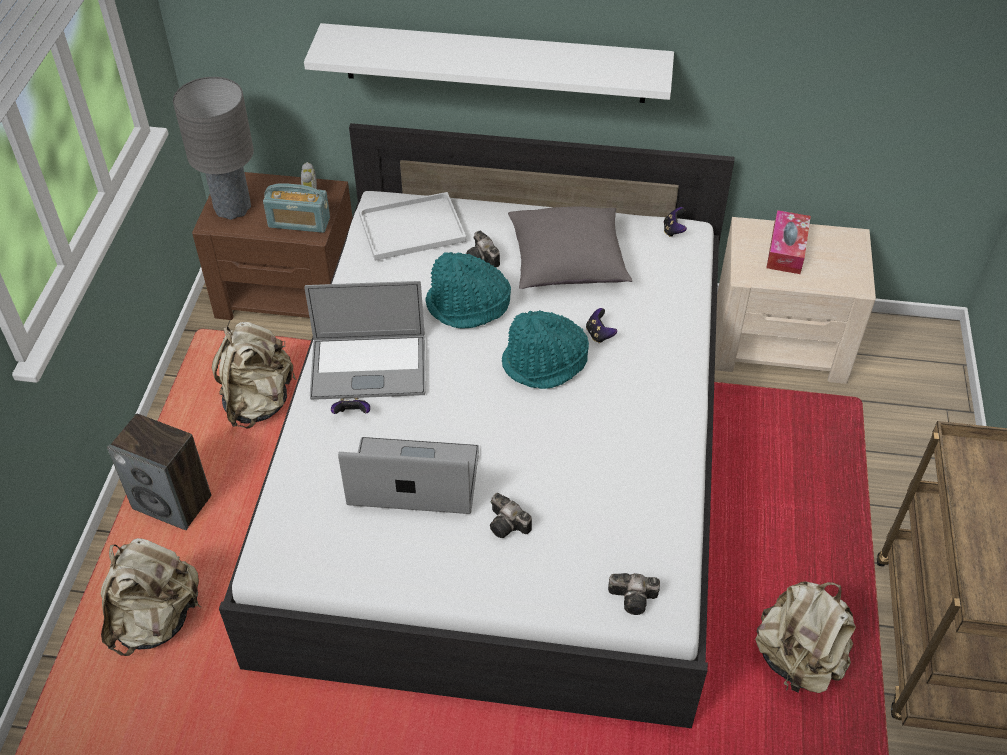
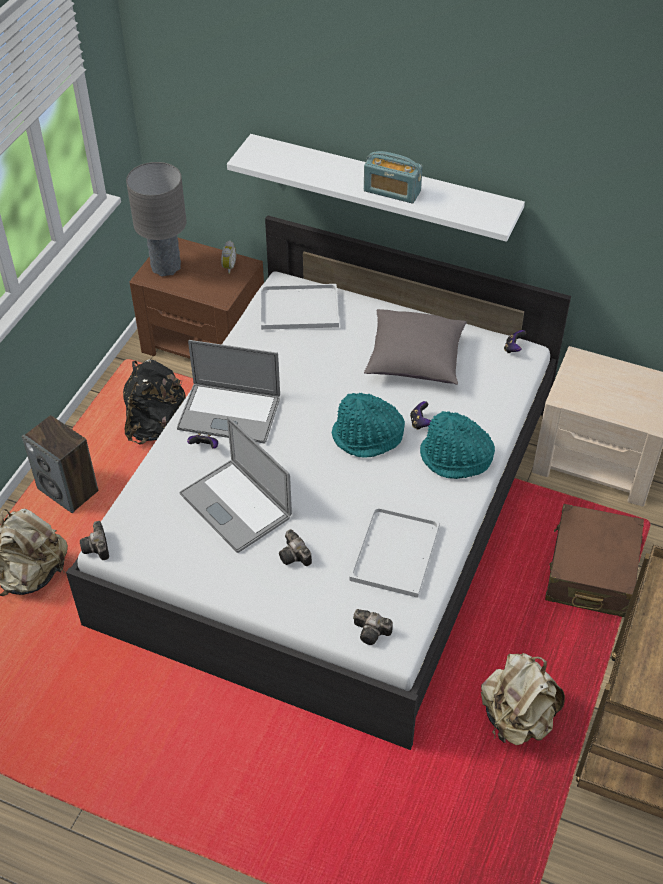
camera: 15 degrees right, 0 degrees up
(258, 402) = (155, 425): beige backpack -> black backpack
(299, 222) = (213, 288): radio -> radio (392, 191)
(414, 478) = (235, 505): laptop -> laptop turned 150 degrees counterclockwise
(468, 306) = (322, 379): turquoise hat -> turquoise hat (455, 458)
(483, 259) = (348, 344): camera -> camera (97, 548)
(625, 492) = (394, 550): none -> white tray
(786, 250) = (604, 382): tissue box -> none
(818, 469) = (591, 572): none -> brown suitcase

